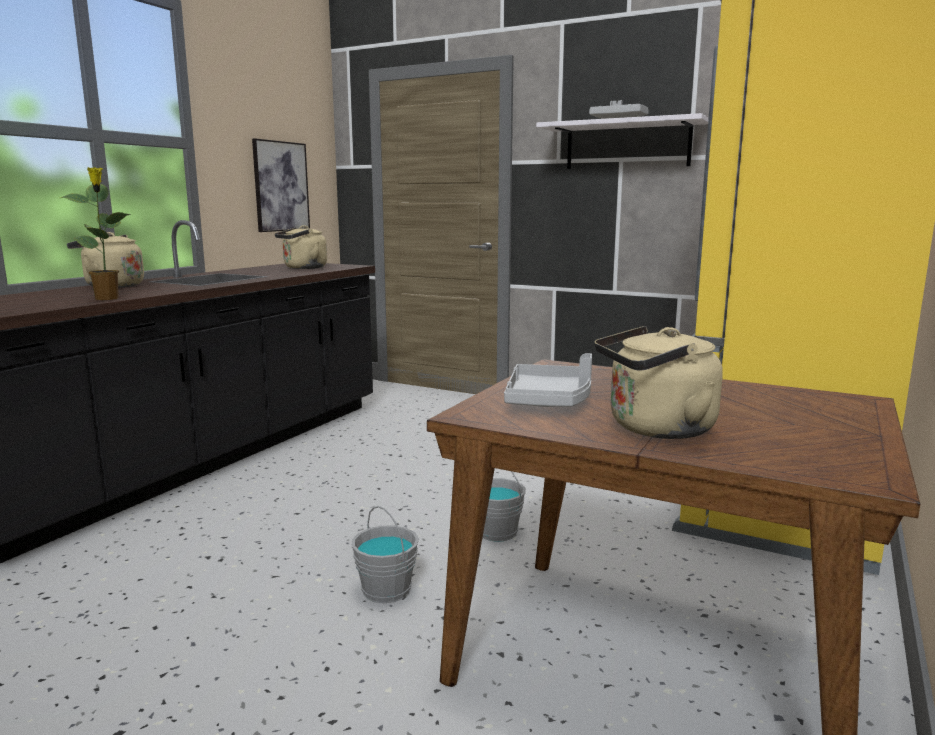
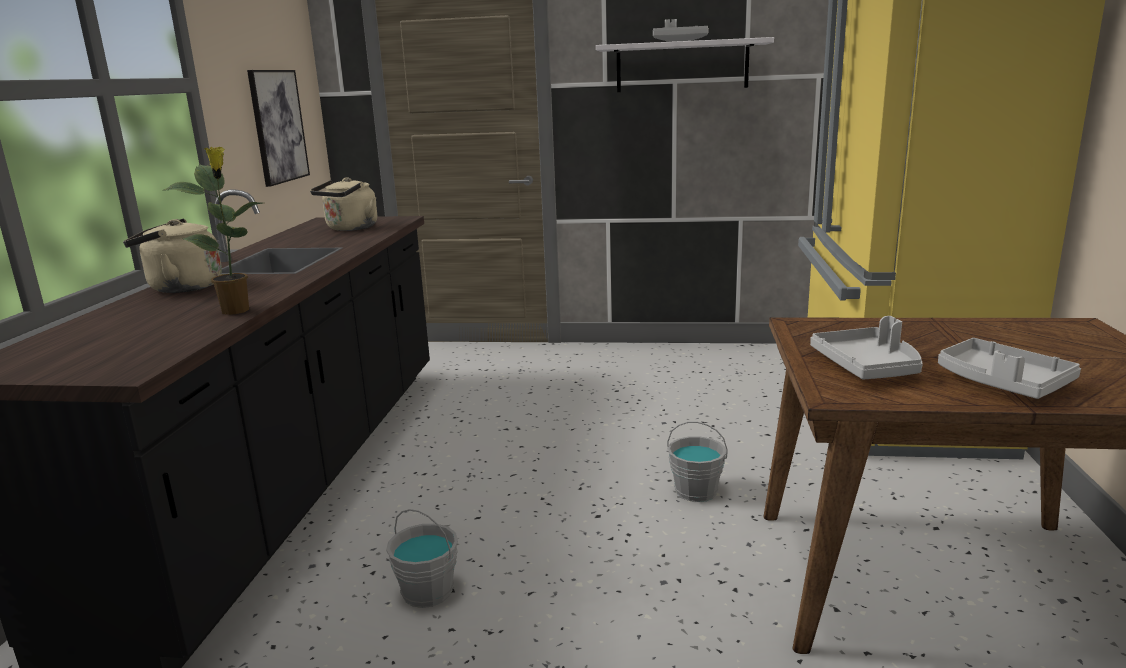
camera: 20 degrees left, 5 degrees up
(385, 590) = (655, 577): grey bucket -> grey bucket (427, 592)
(655, 429) = (1001, 383): beige kettle -> grey tray

